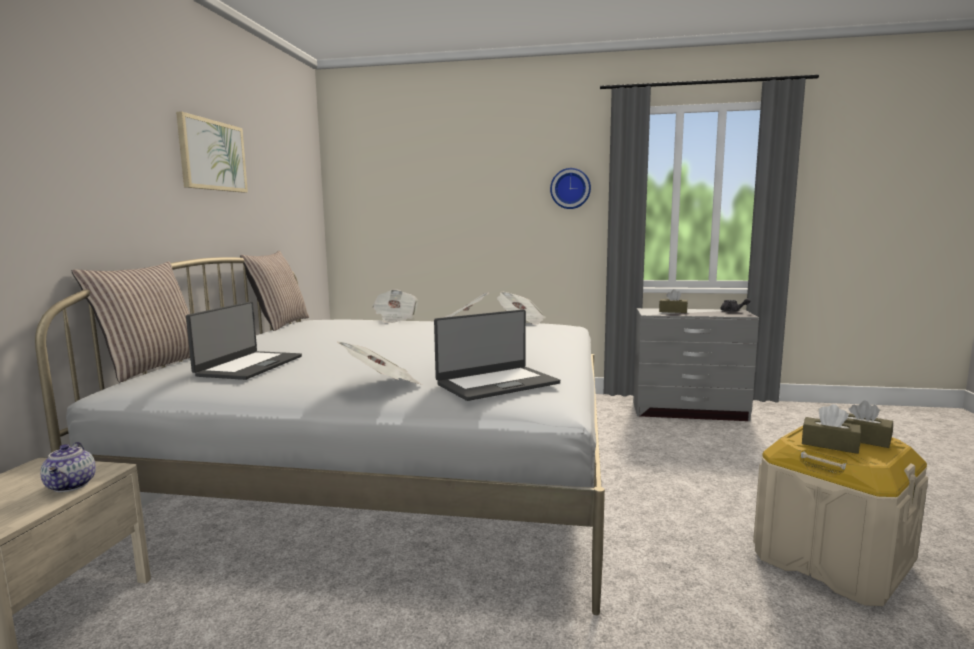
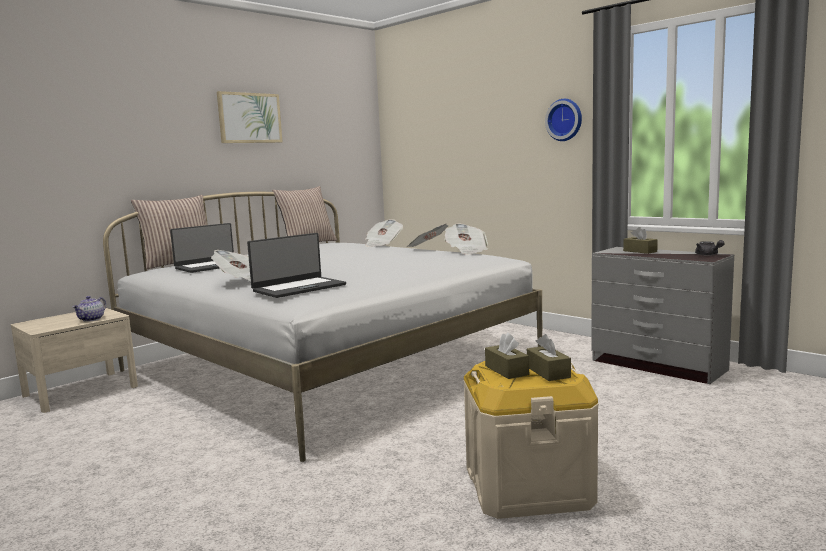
camera: 35 degrees right, 0 degrees up
(496, 383) = (298, 288): laptop -> laptop turned 45 degrees counterclockwise

